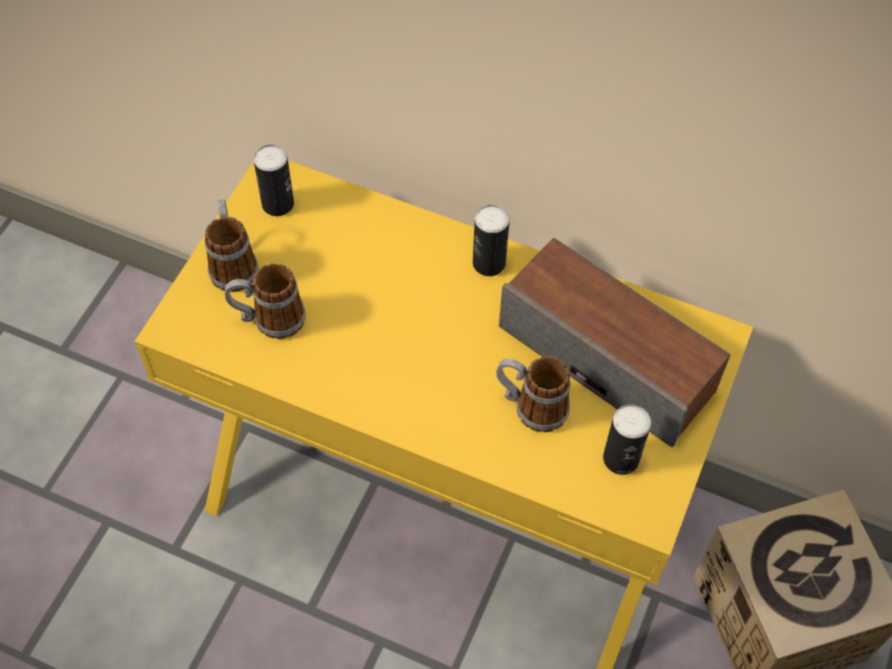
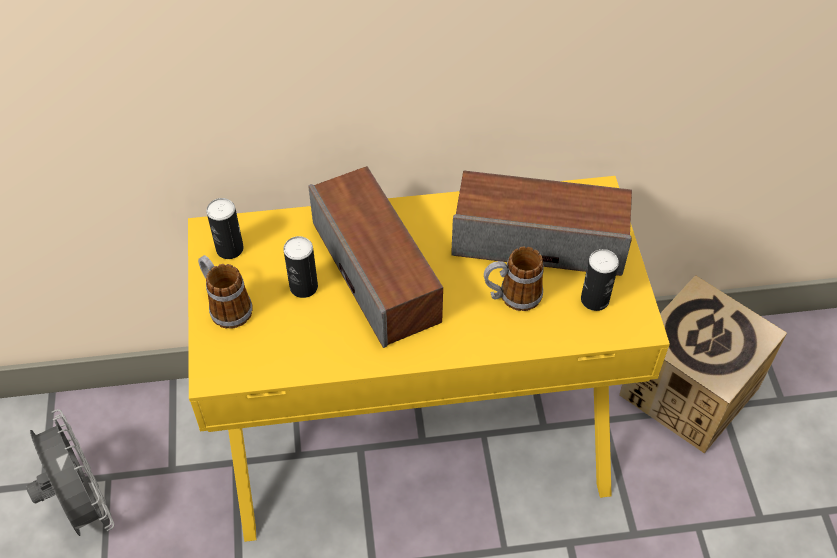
camera: 30 degrees left, 5 degrees down
(83, 390) = (83, 504): none -> grey fan
(269, 319) = (283, 331): mug -> none
(407, 304) = (376, 271): none -> speaker
(489, 263) = (413, 217): can -> can (303, 287)

